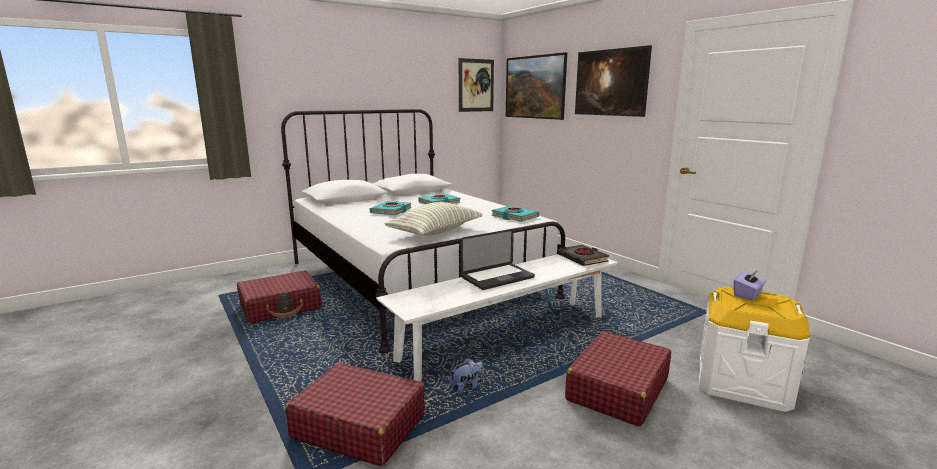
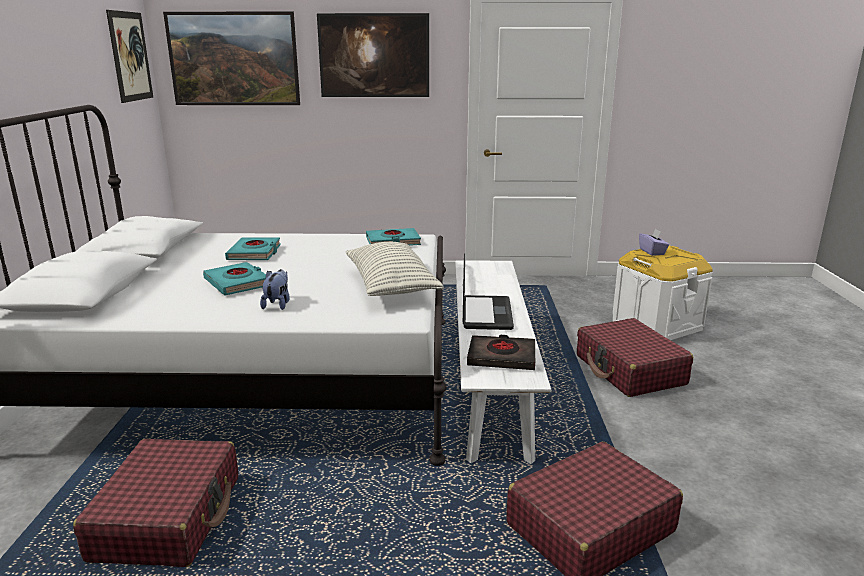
camera: 55 degrees left, 5 degrees up
(467, 387) = (566, 436): plush toy -> plush toy (277, 304)
(582, 258) = (484, 268): black book -> black book (502, 357)

